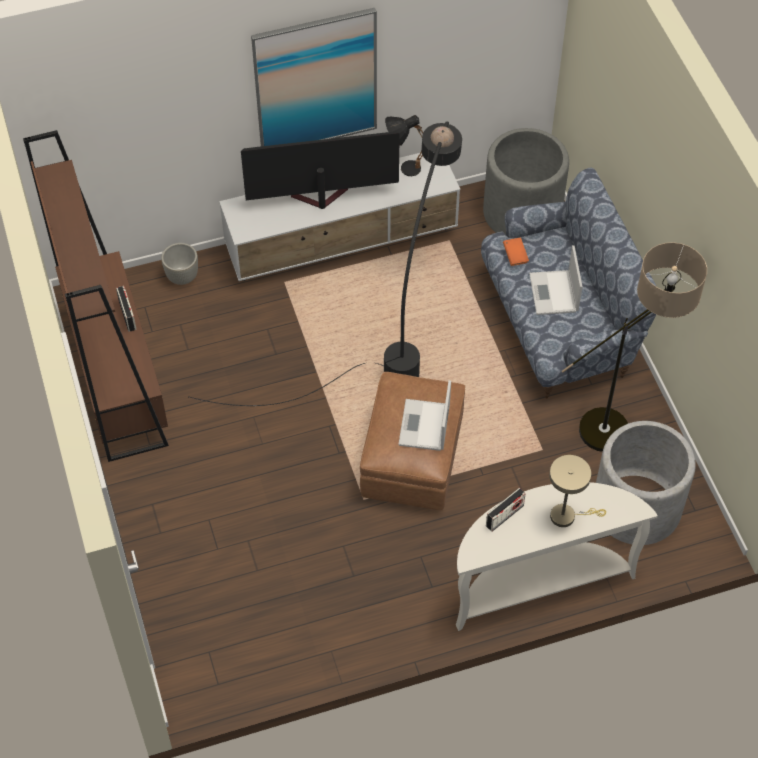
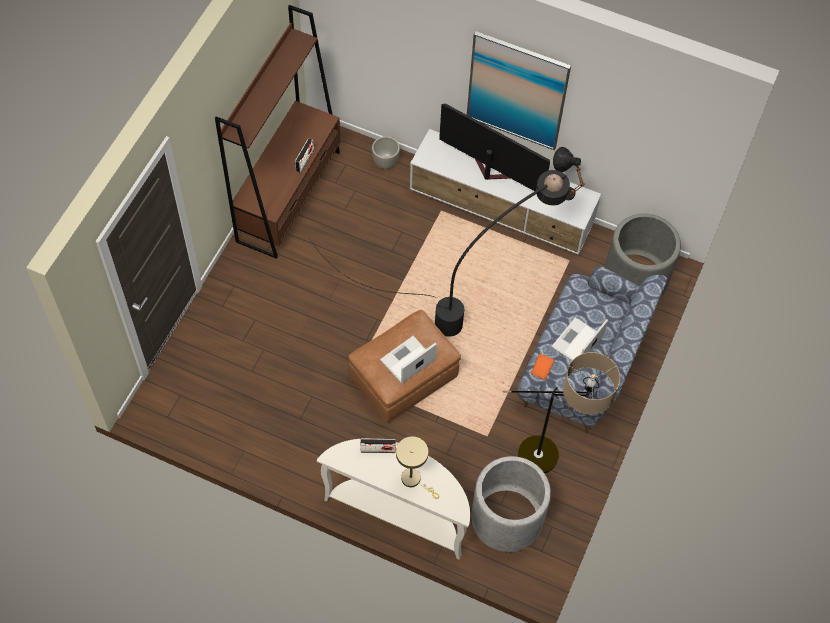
camera: 40 degrees right, 5 degrees up
(515, 256) = (578, 299): orange book -> orange book (541, 369)

